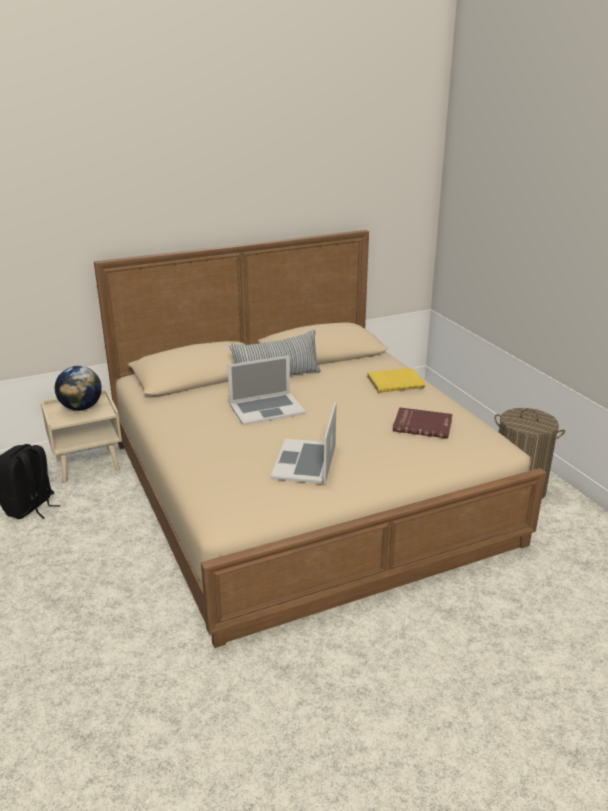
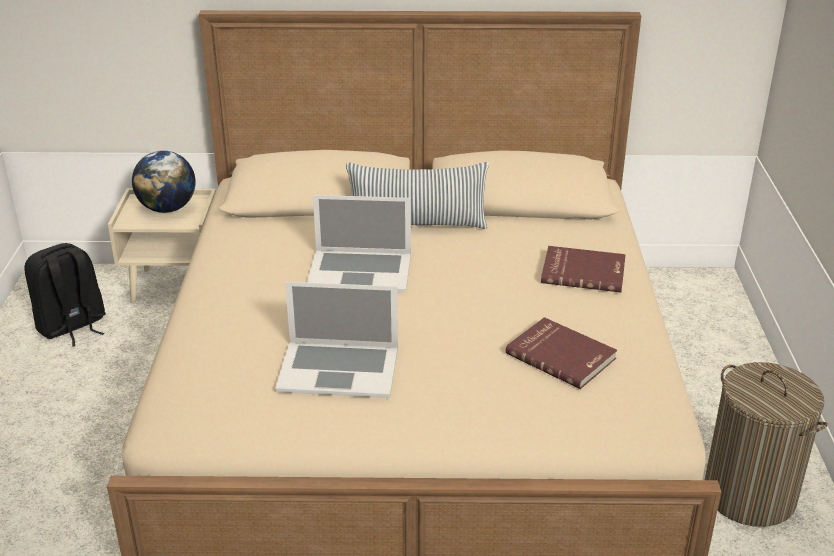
camera: 25 degrees right, 5 degrees up
(305, 461) = (338, 369): laptop -> laptop turned 120 degrees counterclockwise
(394, 382) = (583, 271): yellow book -> red book

